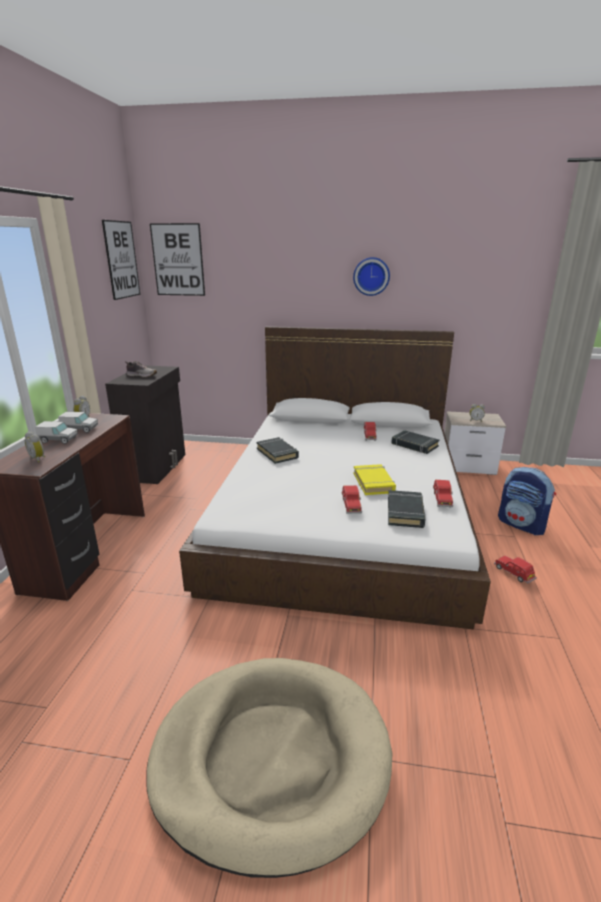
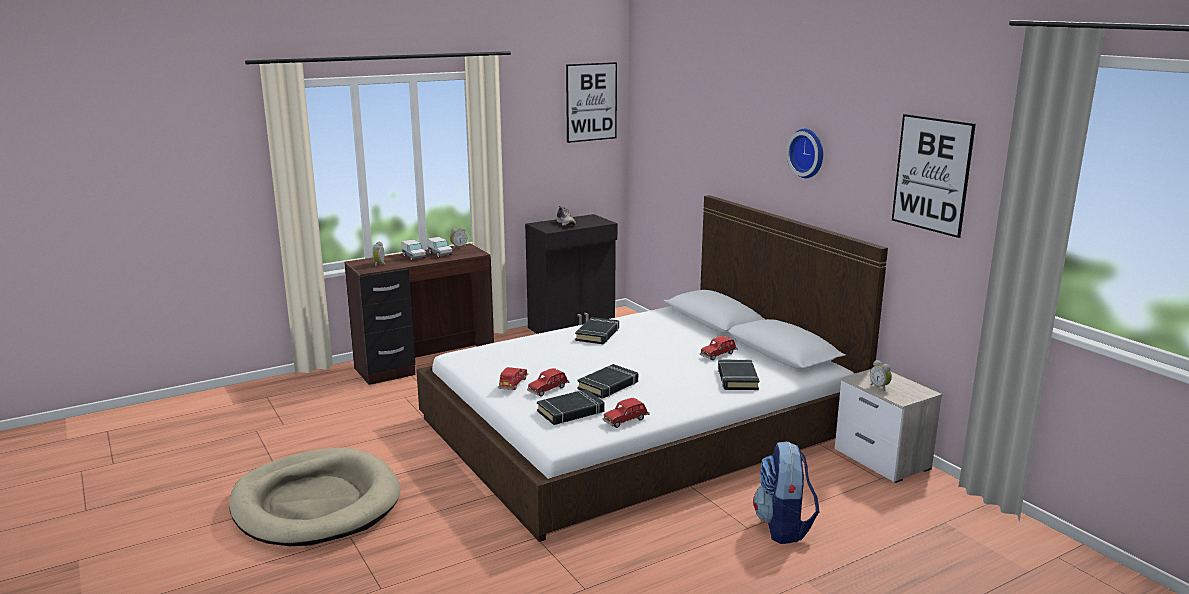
camera: 50 degrees right, 5 degrees down
(178, 260) = (652, 105): picture -> picture (932, 174)
(373, 483) = (608, 386): yellow book -> black book
(514, 573) = (665, 543): red toy car -> red toy car (513, 384)

